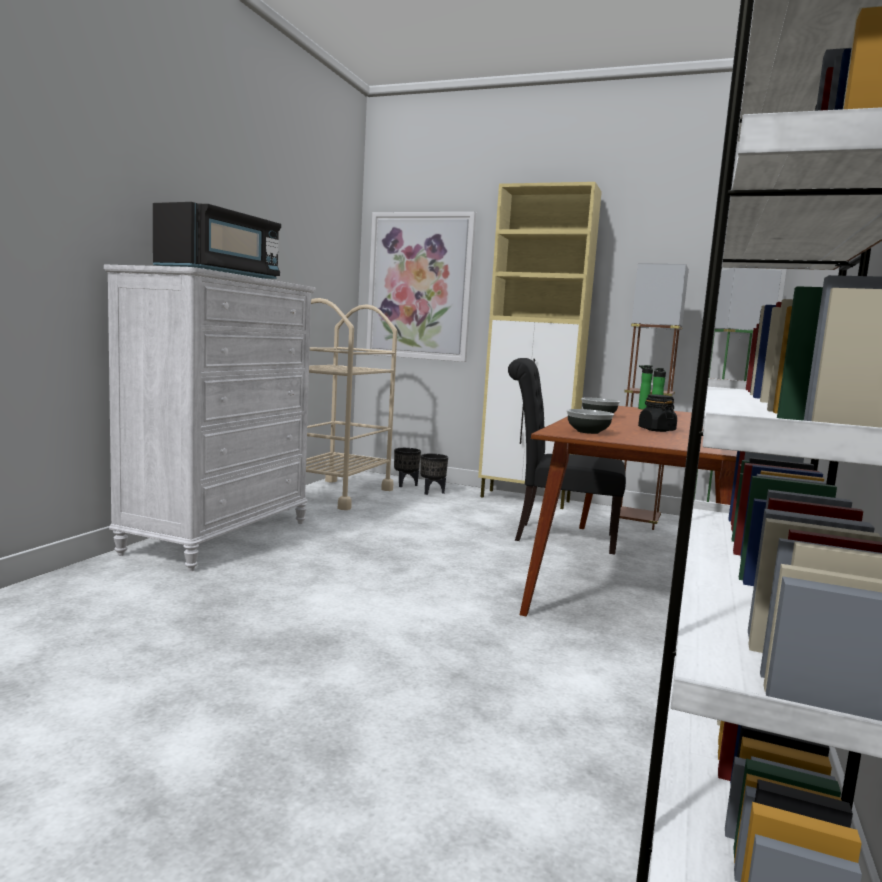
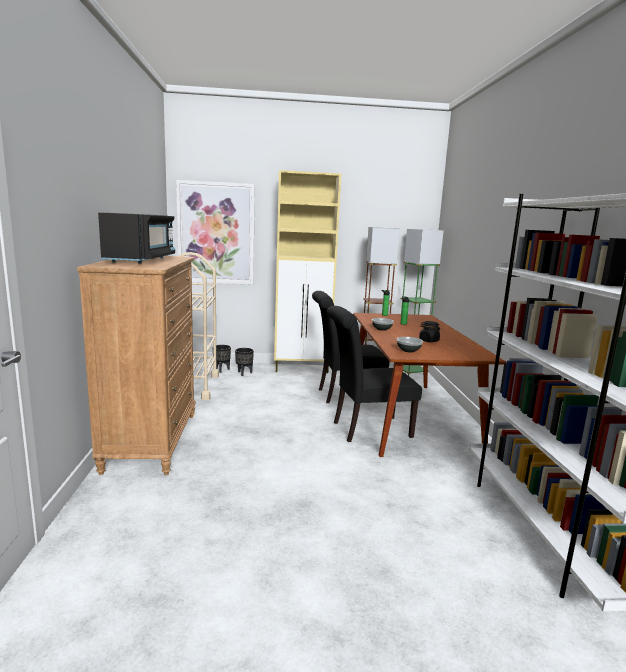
camera: 25 degrees left, 5 degrees up
(218, 537) = (151, 441): white dresser -> brown dresser
(541, 580) = (367, 429): none -> black chair

